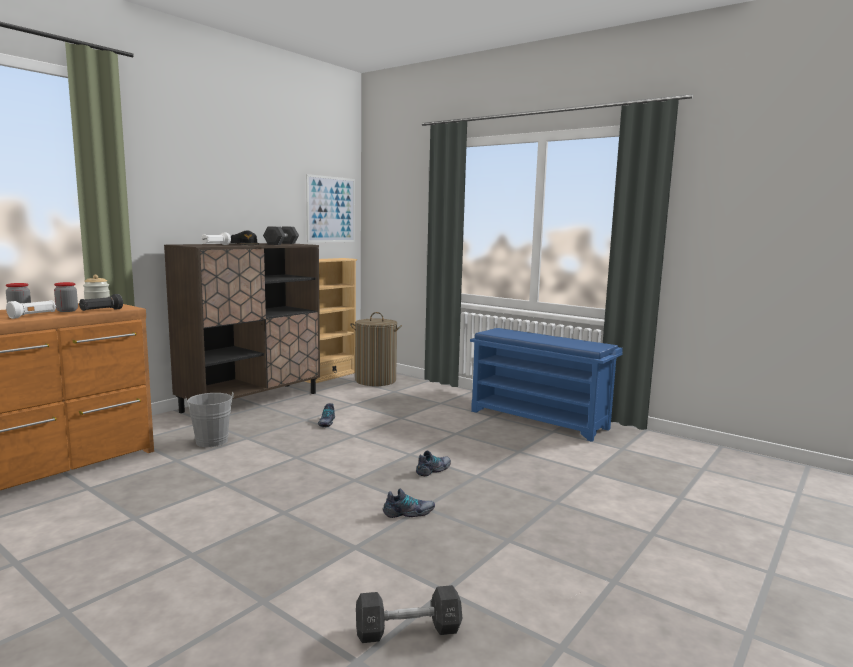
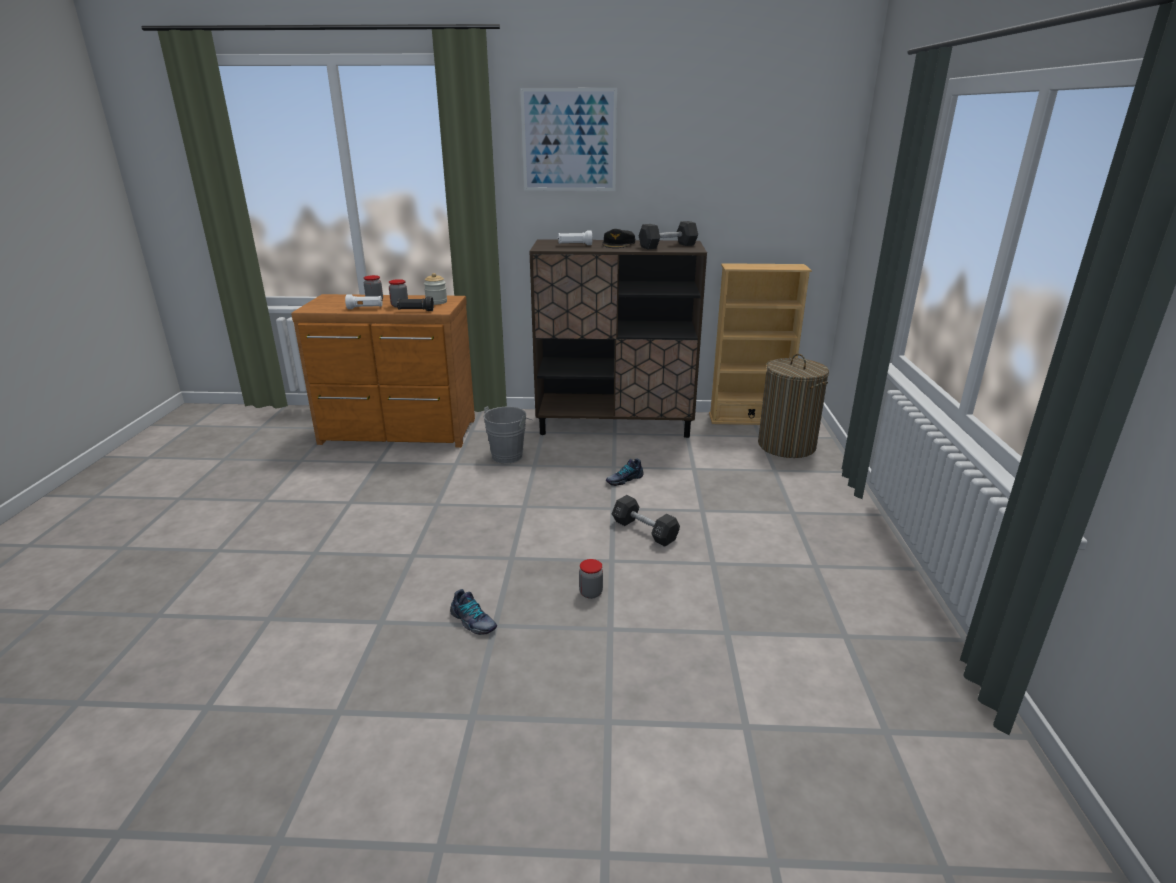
camera: 55 degrees right, 15 degrees up
(331, 209) = (793, 192): picture -> picture (569, 140)
(408, 630) = (261, 716): black dumbbell -> black dumbbell (644, 531)
(434, 470) = (591, 593): shoe -> jar
(540, 419) = (870, 608): blue shoe rack -> none

